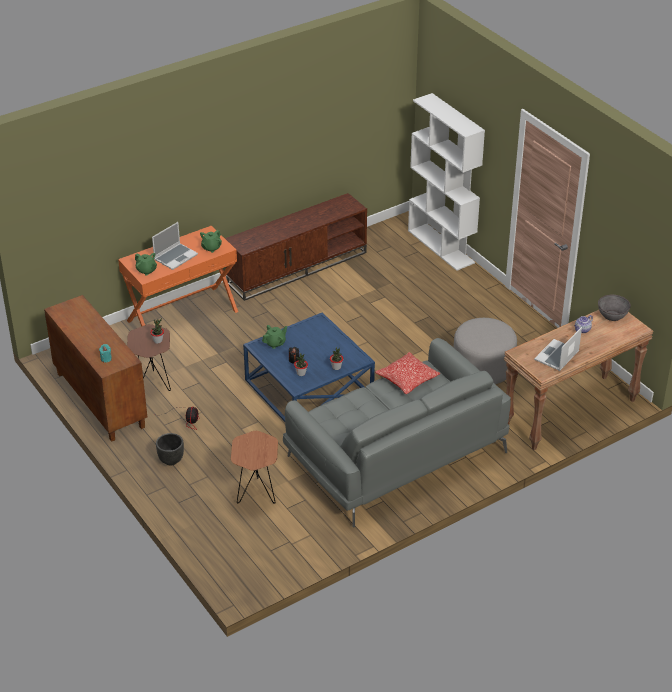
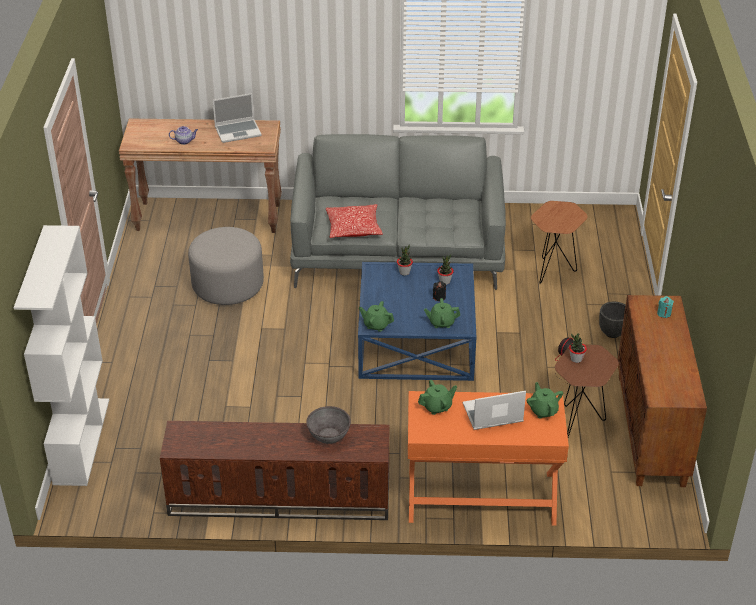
camera: 145 degrees left, 0 degrees up
(316, 322) = (376, 325): none -> green teapot
(612, 315) = (141, 141): grey bowl -> grey bowl (329, 435)

